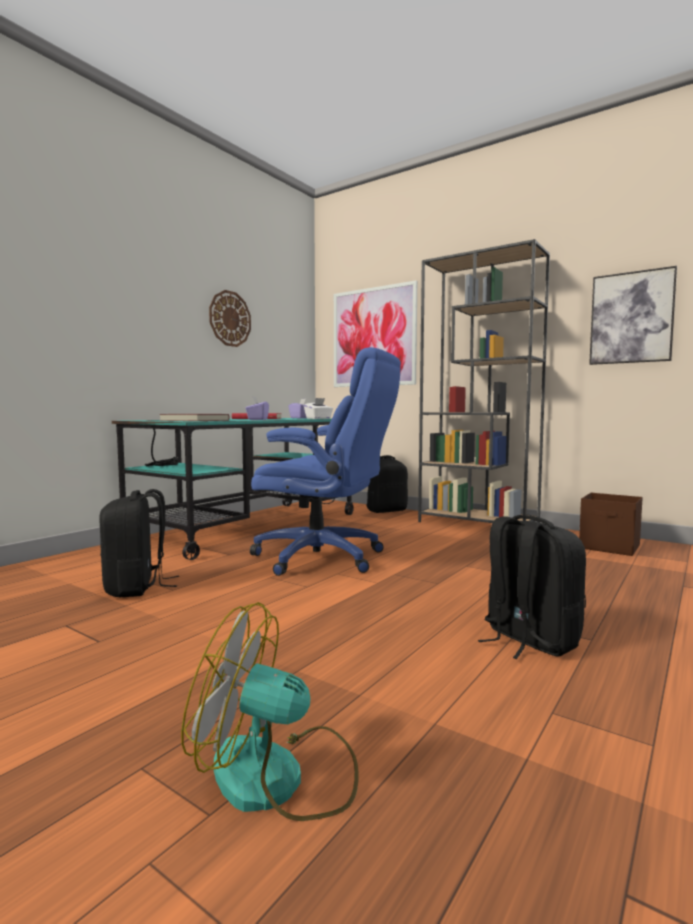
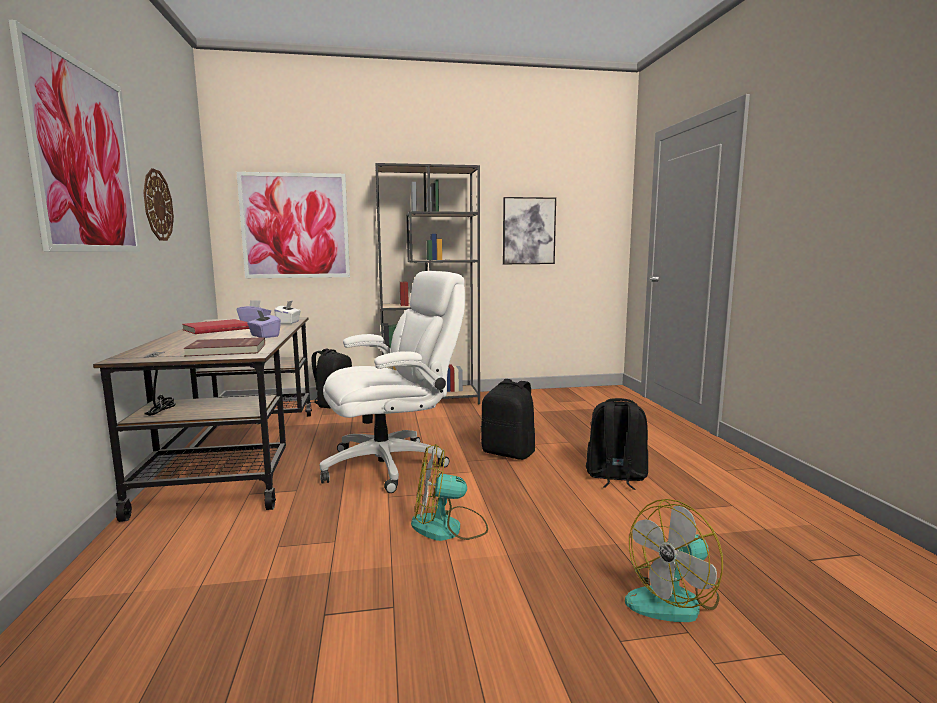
camera: 45 degrees left, 5 degrees up
(135, 278) = (84, 158): none -> picture
(136, 588) = (294, 555): black backpack -> black backpack (509, 453)
(249, 526) = (238, 456): turquoise desk -> brown desk
(254, 612) = (448, 528): none -> fan
(327, 559) = (393, 465): blue office chair -> white office chair
(610, 547) = (537, 400): brown storage box -> none

